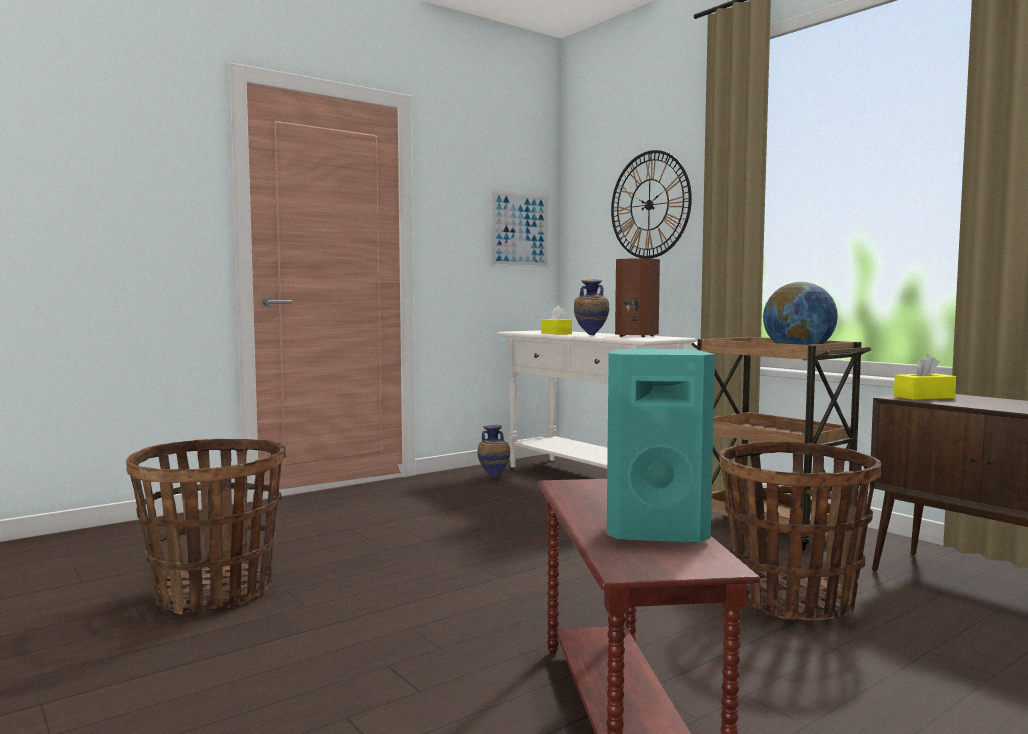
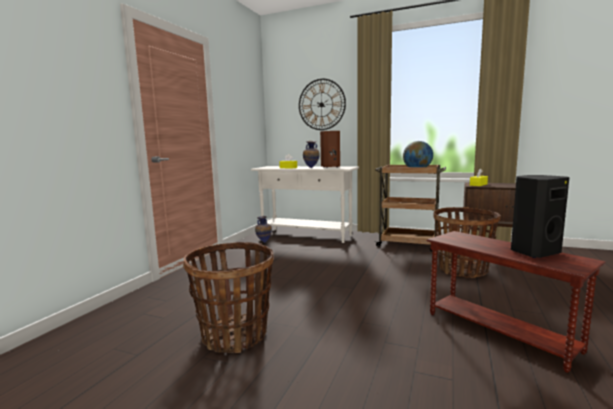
camera: 30 degrees left, 5 degrees up
(520, 230) = (252, 115): picture -> none
(656, 532) = (533, 252): turquoise speaker -> black speaker

